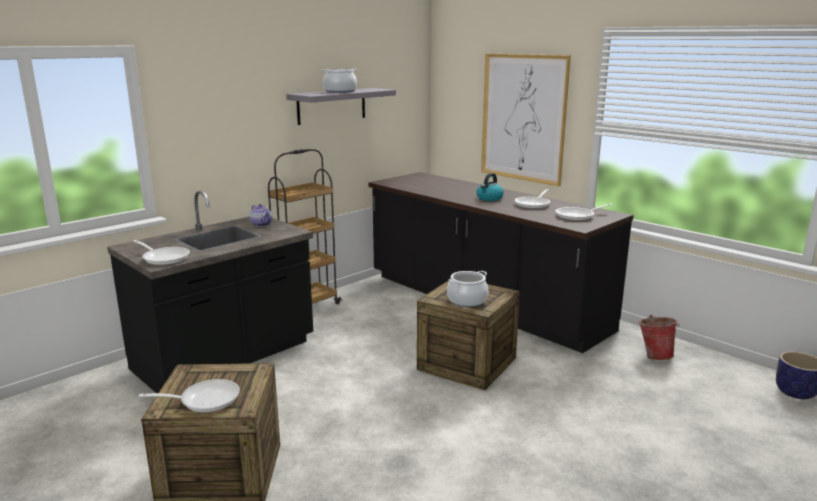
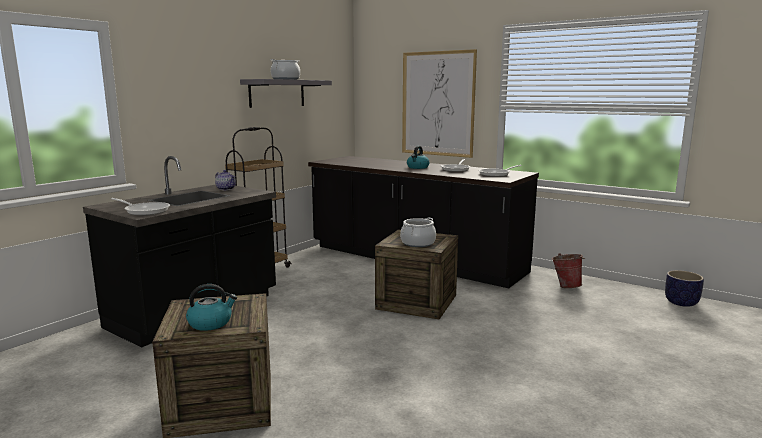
camera: 10 degrees left, 5 degrees down
(204, 400) = (211, 323): frying pan -> kettle

